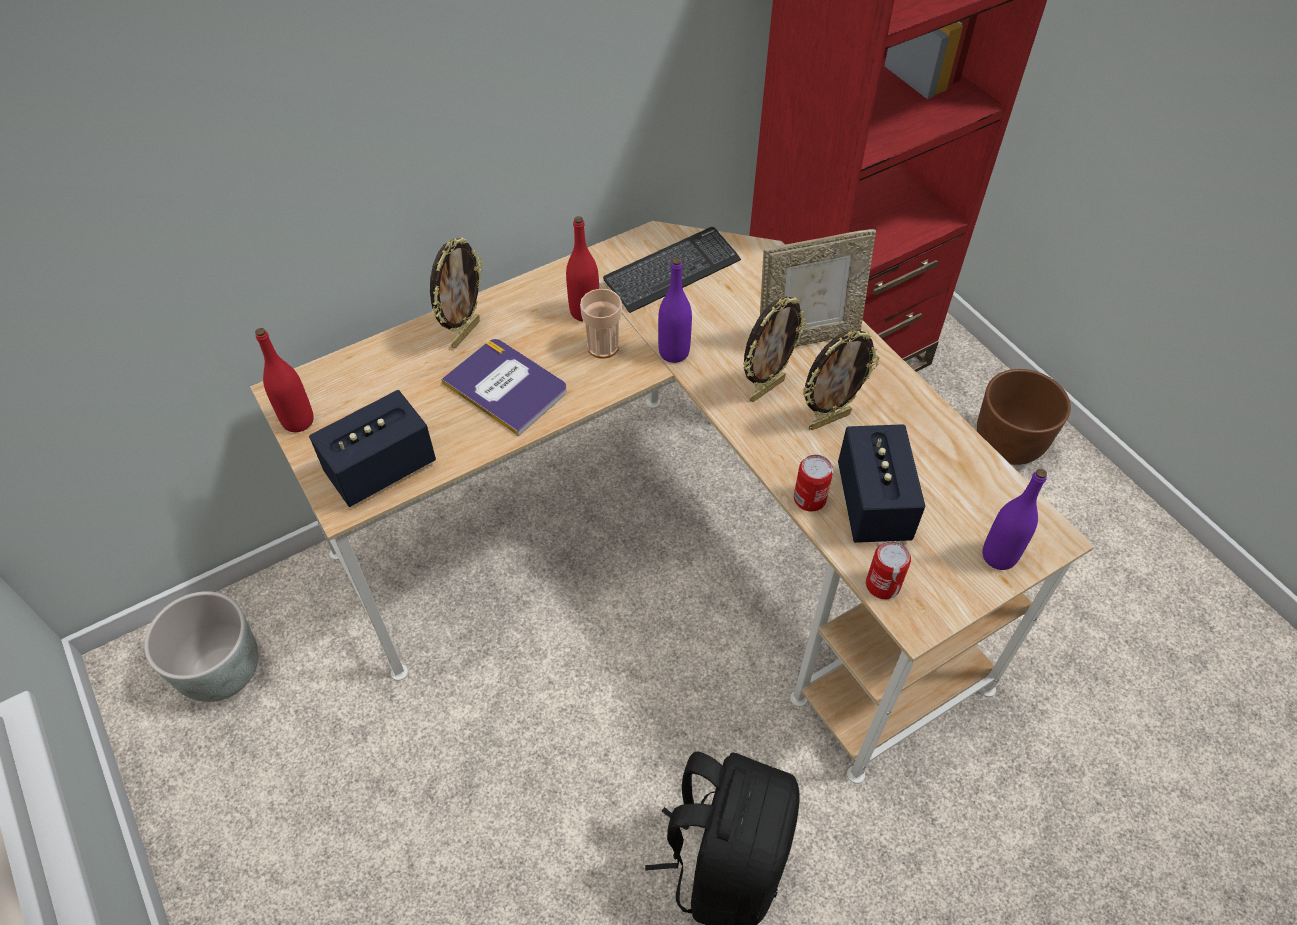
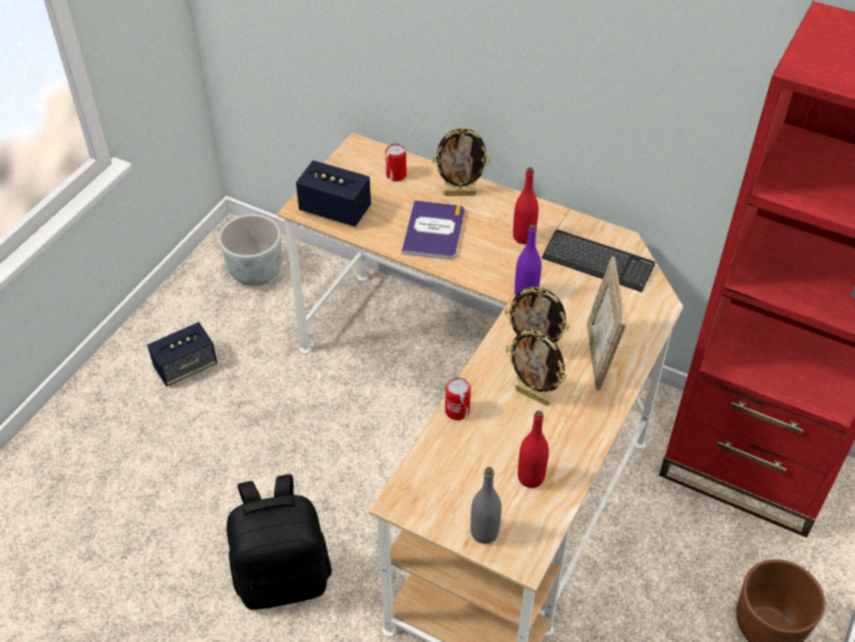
camera: 60 degrees right, 5 degrees down
(298, 421) = (342, 162): red bottle -> red bottle (530, 478)
(603, 346) = (502, 259): cup -> none
(807, 337) = (599, 356): picture frame -> picture frame turned 45 degrees clockwise
(873, 503) = (478, 446): speaker -> speaker (186, 367)
(882, 585) = (415, 474): can -> can (396, 175)
(999, 556) = (484, 533): purple bottle -> grey bottle

